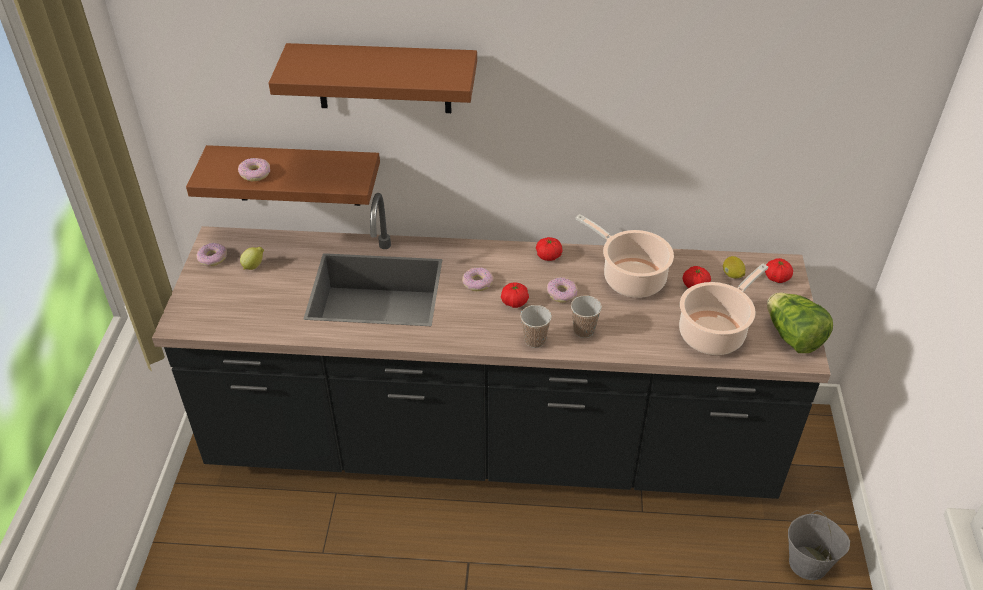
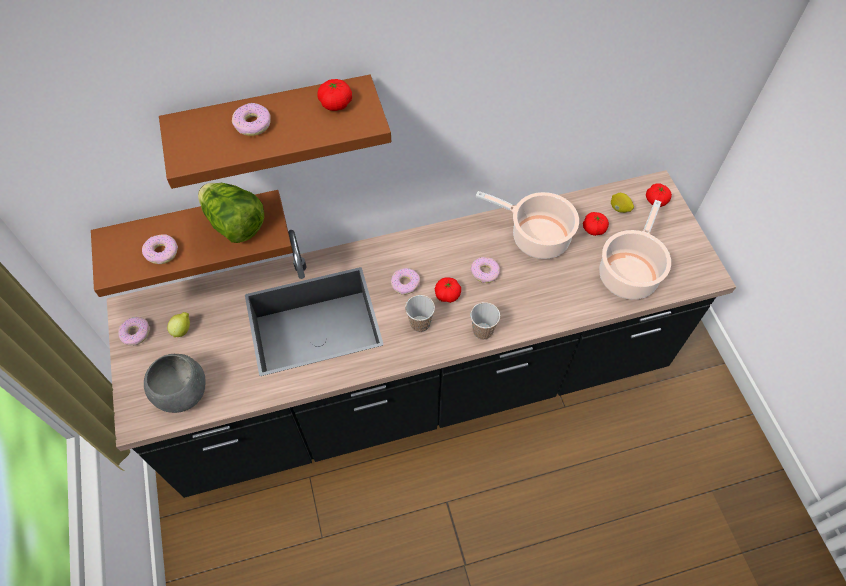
camera: 20 degrees left, 15 degrees up
(229, 313) = (182, 392): none -> grey bowl
(357, 63) = (252, 124): none -> donut
(548, 256) = (456, 235): tomato -> tomato (336, 104)
(584, 331) = (520, 307): cup -> cup (420, 324)
(792, 337) = (692, 258): lettuce -> lettuce (235, 224)
(808, 563) = (702, 408): grey bucket -> none

